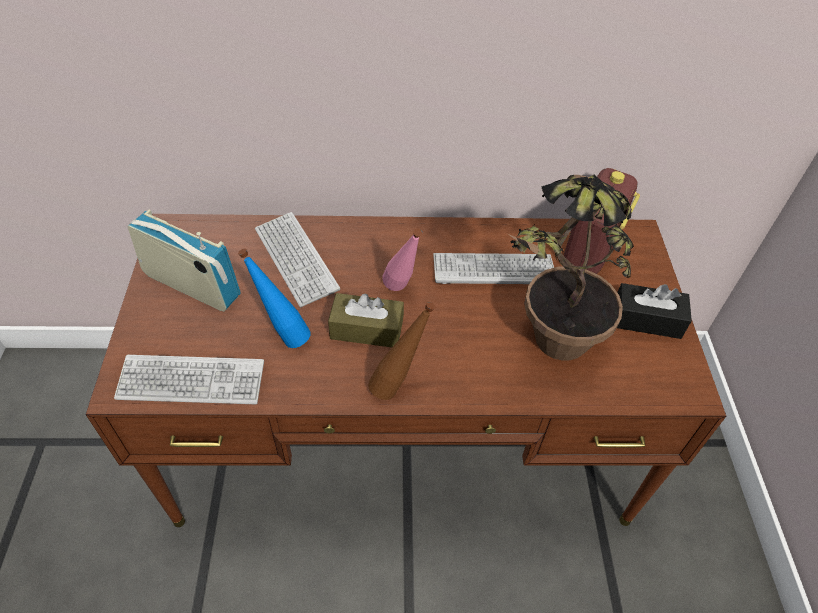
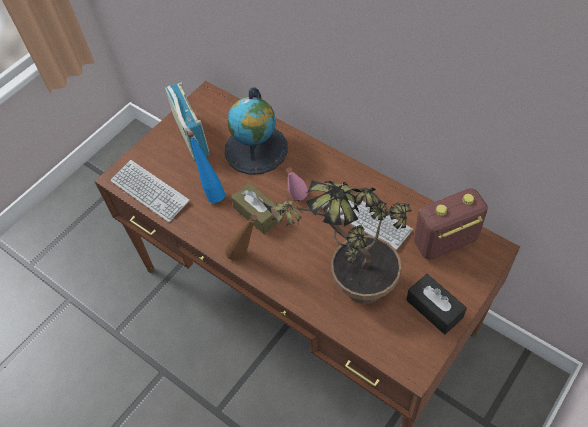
camera: 45 degrees right, 5 degrees up
(296, 259) = (256, 149): keyboard -> globe

